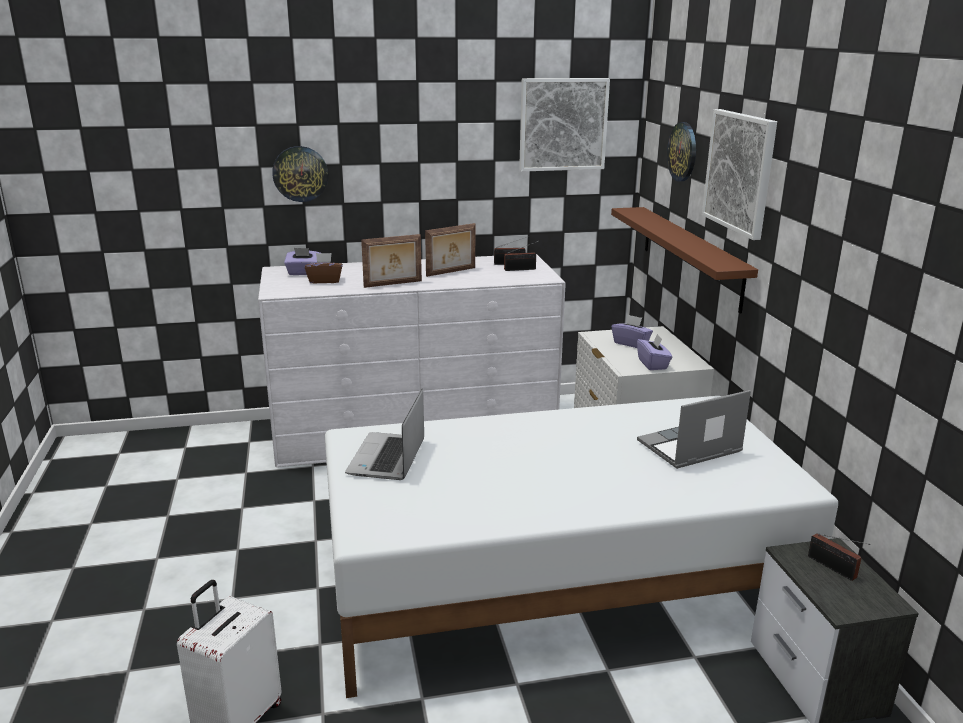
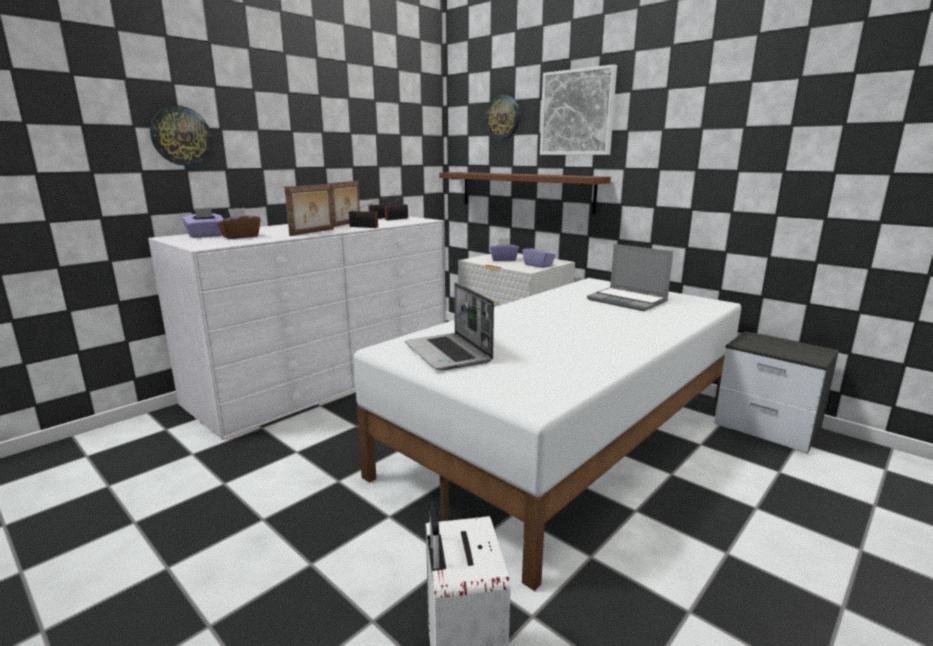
camera: 35 degrees left, 5 degrees down
(563, 124) = (396, 105): picture -> none
(689, 448) = (628, 301): laptop -> laptop turned 75 degrees counterclockwise
(834, 568) = (772, 344): radio -> radio (365, 227)

